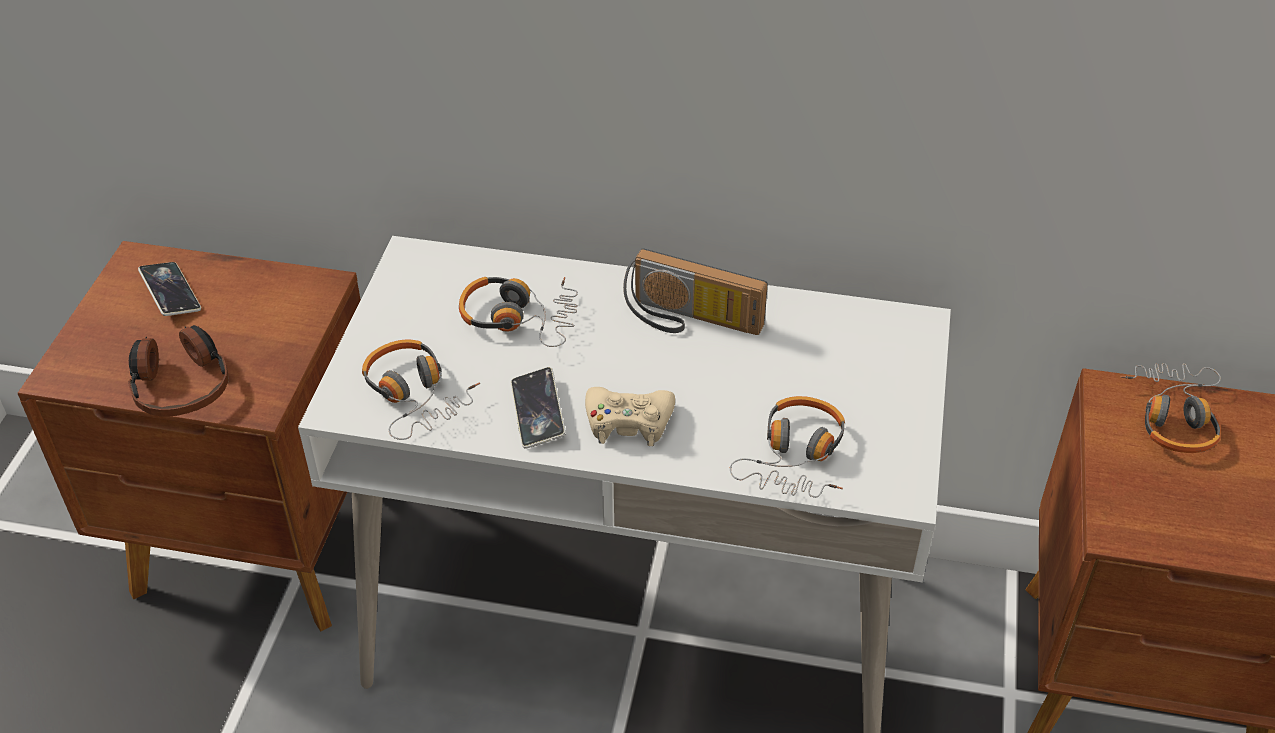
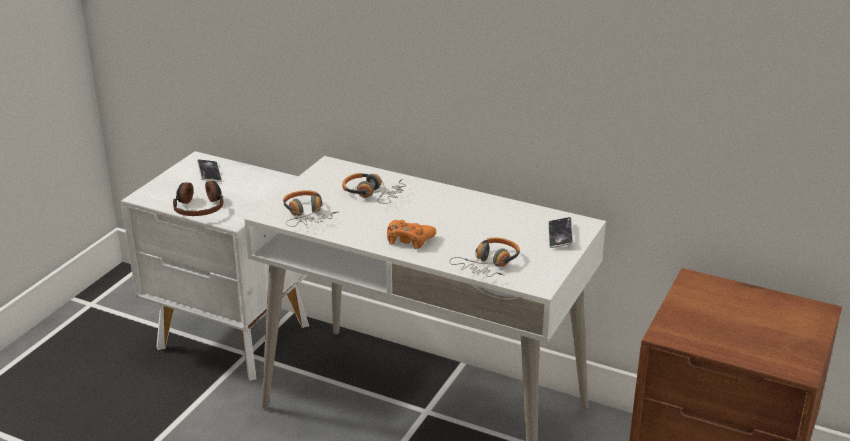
camera: 15 degrees right, 15 degrees down
(263, 545) = (233, 338): brown nightstand -> white nightstand
(537, 412) = (364, 229): phone -> phone (560, 235)
(628, 422) = (409, 239): beige game controller -> orange game controller
(689, 321) = (461, 206): radio -> none
(1173, 416) = (723, 294): headphones -> none

